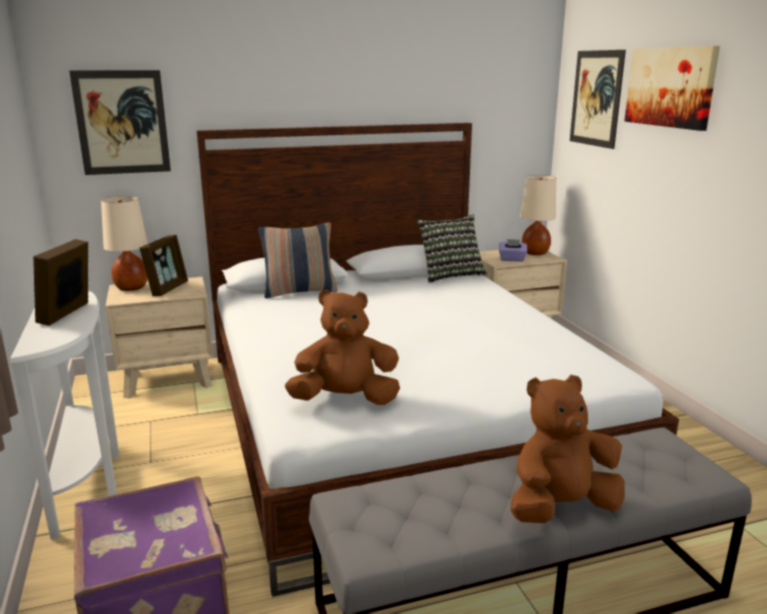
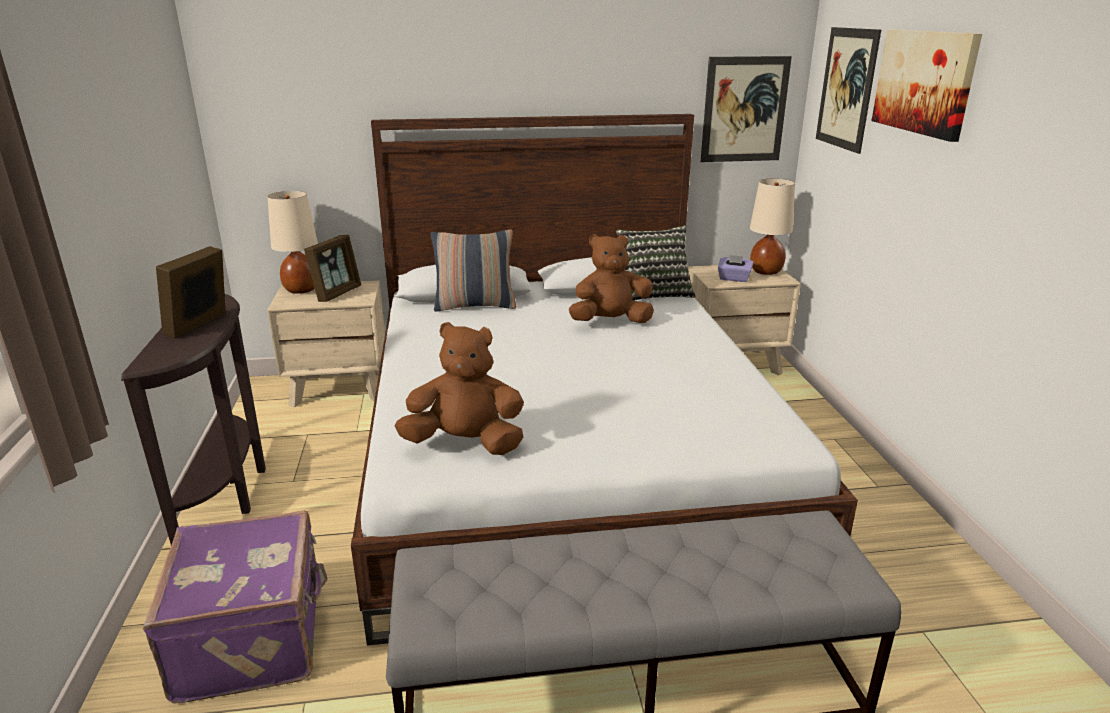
camera: 10 degrees right, 5 degrees up
(89, 477) = (229, 491): white console table -> brown console table
(122, 122) = (292, 110): picture -> picture (744, 110)
(560, 508) = (658, 599): brown plush toy -> brown plush toy (610, 322)

